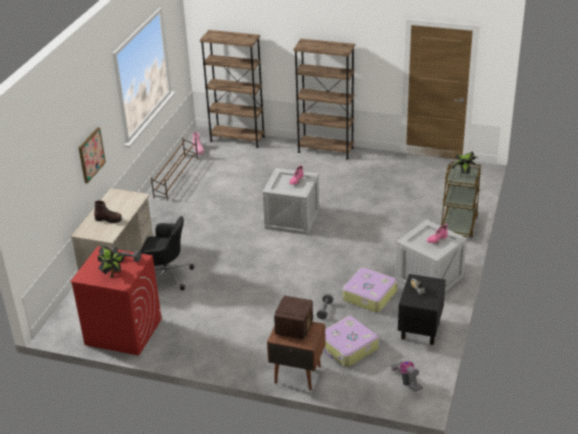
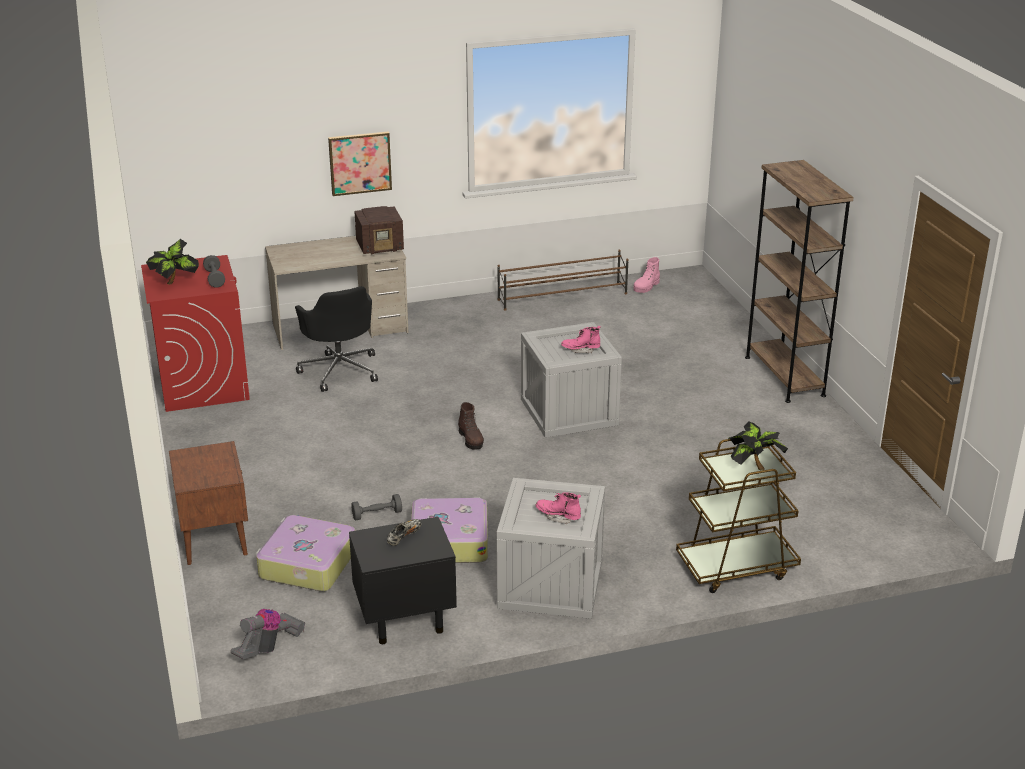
camera: 55 degrees right, 5 degrees down
(108, 219) = (322, 254): brown boot -> brown boot (471, 439)
(237, 139) = (713, 302): brown bookcase -> none
(294, 328) = (215, 461): radio -> radio (381, 247)

